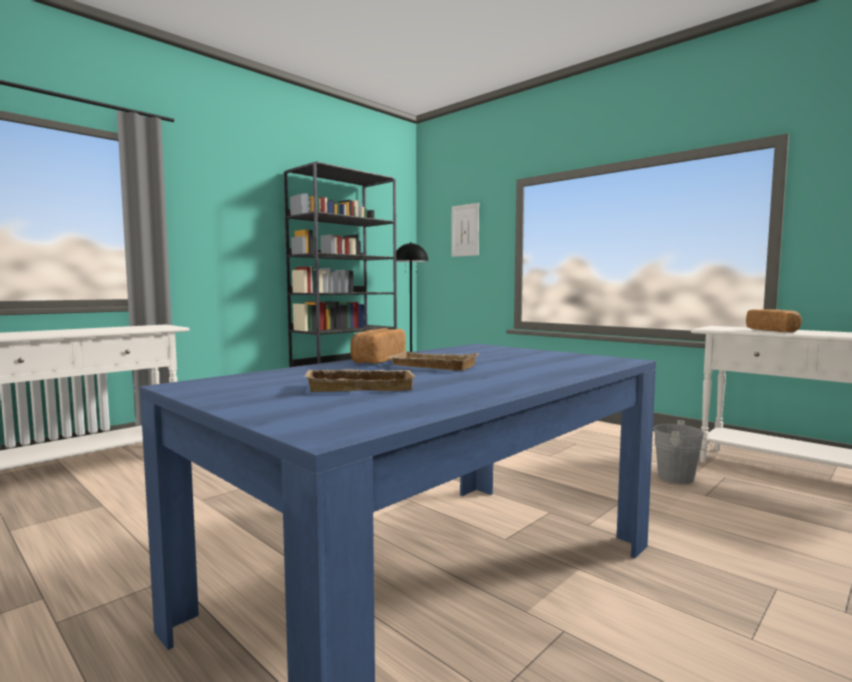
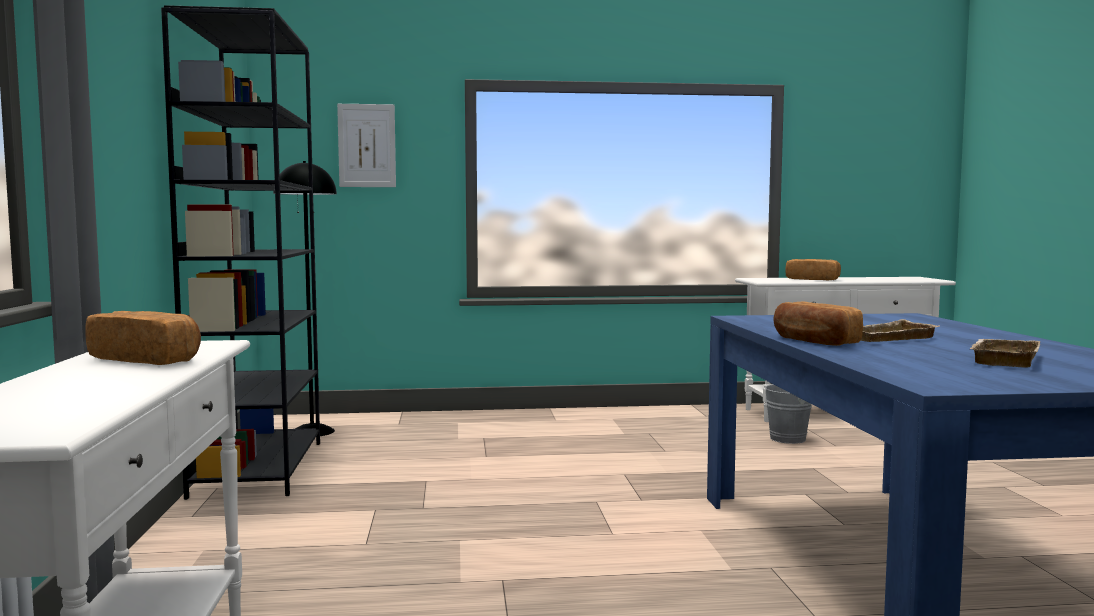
camera: 50 degrees left, 0 degrees up
(115, 329) = (146, 360): none -> bread

